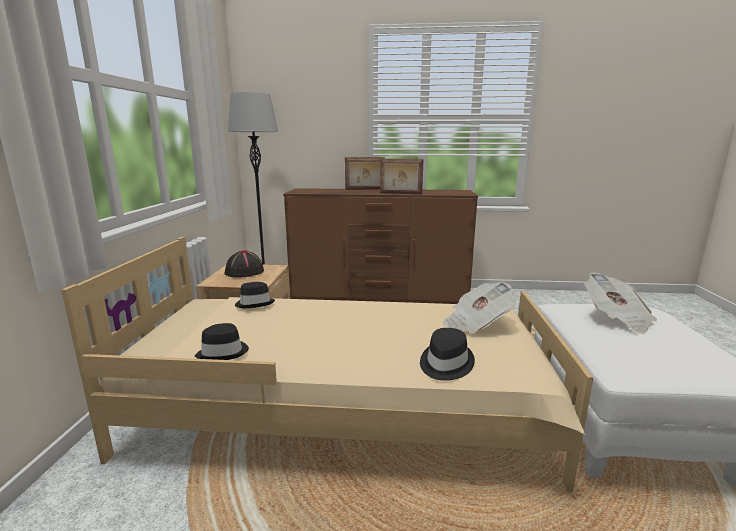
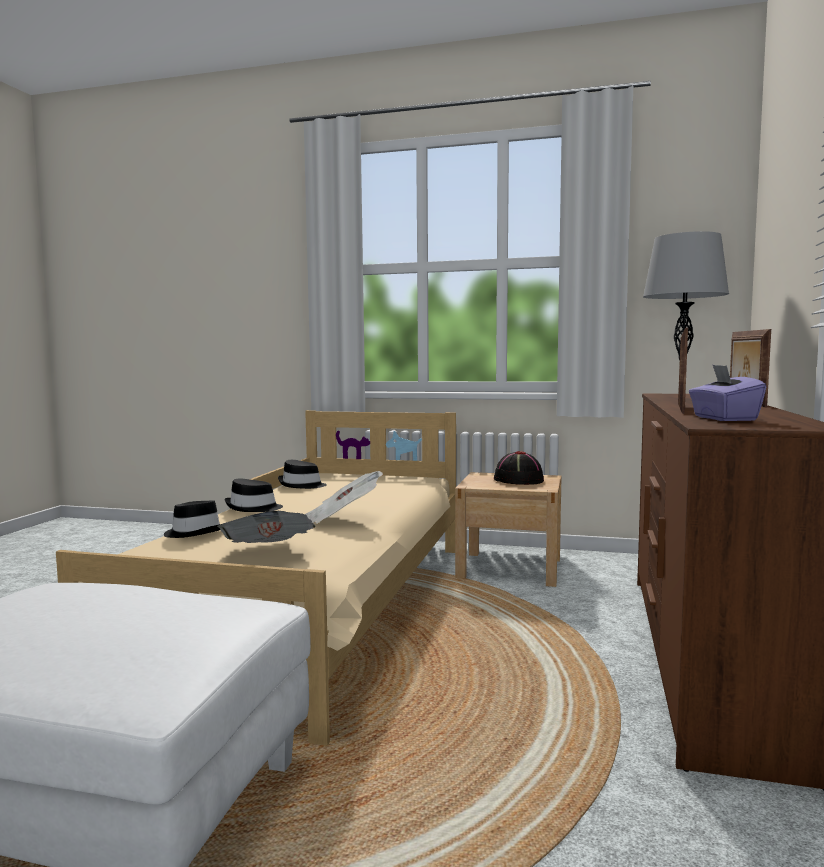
camera: 100 degrees right, 10 degrees down
(255, 303) = (408, 487): black hat -> black hat (253, 508)
(441, 193) = (723, 418): none -> purple tissue box
(617, 319) = (144, 618): newspaper -> newspaper (341, 519)

